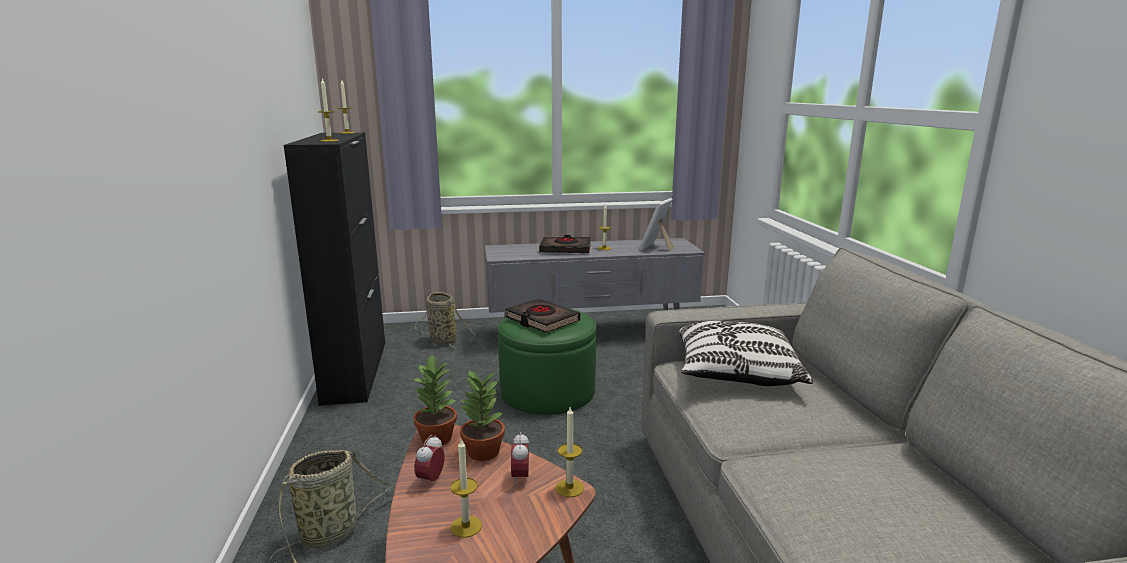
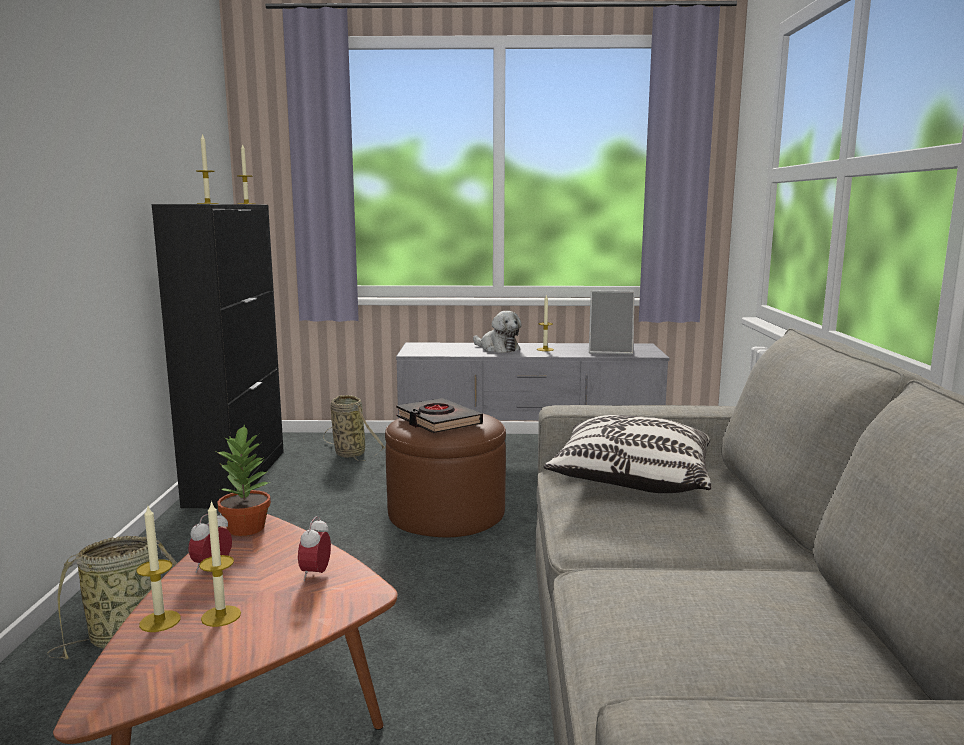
camera: 10 degrees right, 5 degrees down
(482, 452) = (288, 545): potted plant -> none
(547, 391) = (446, 513): green ottoman -> brown ottoman
(565, 249) = (497, 349): black book -> plush toy
(569, 488) = (367, 590): candle -> candle (160, 621)
(656, 248) = (610, 351): picture frame -> picture frame turned 120 degrees counterclockwise

